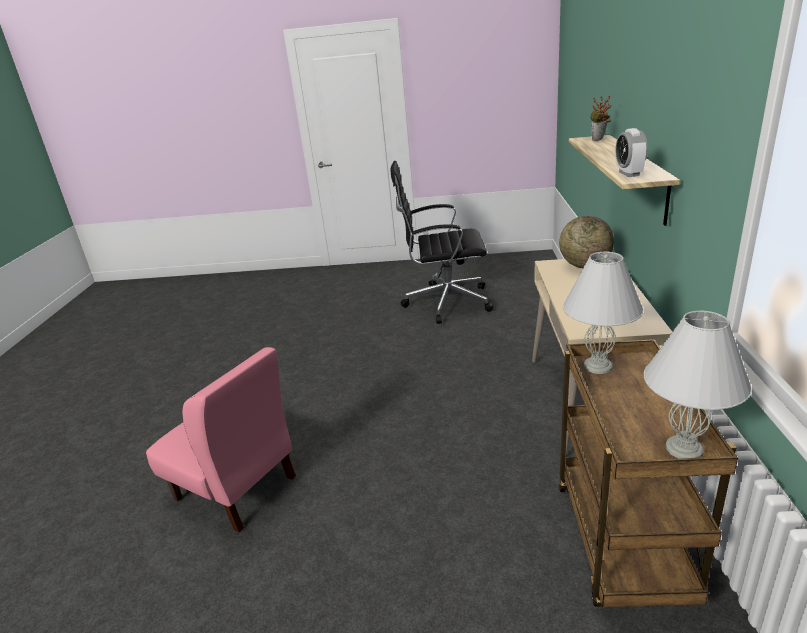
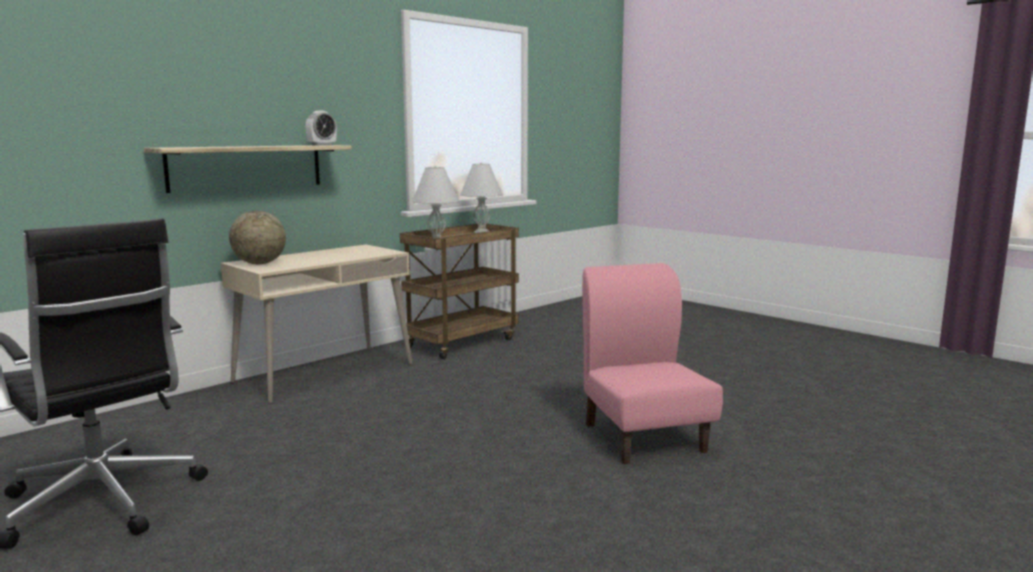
camera: 140 degrees left, 15 degrees down
(598, 140) = (179, 147): potted plant -> none

